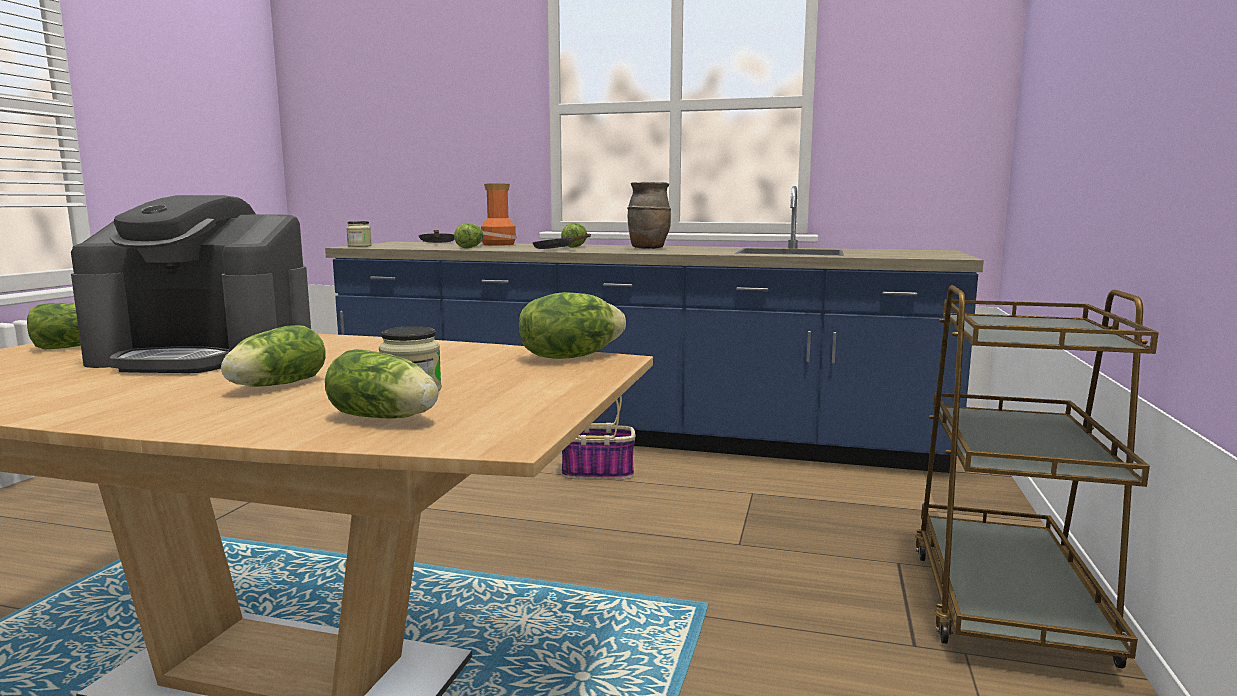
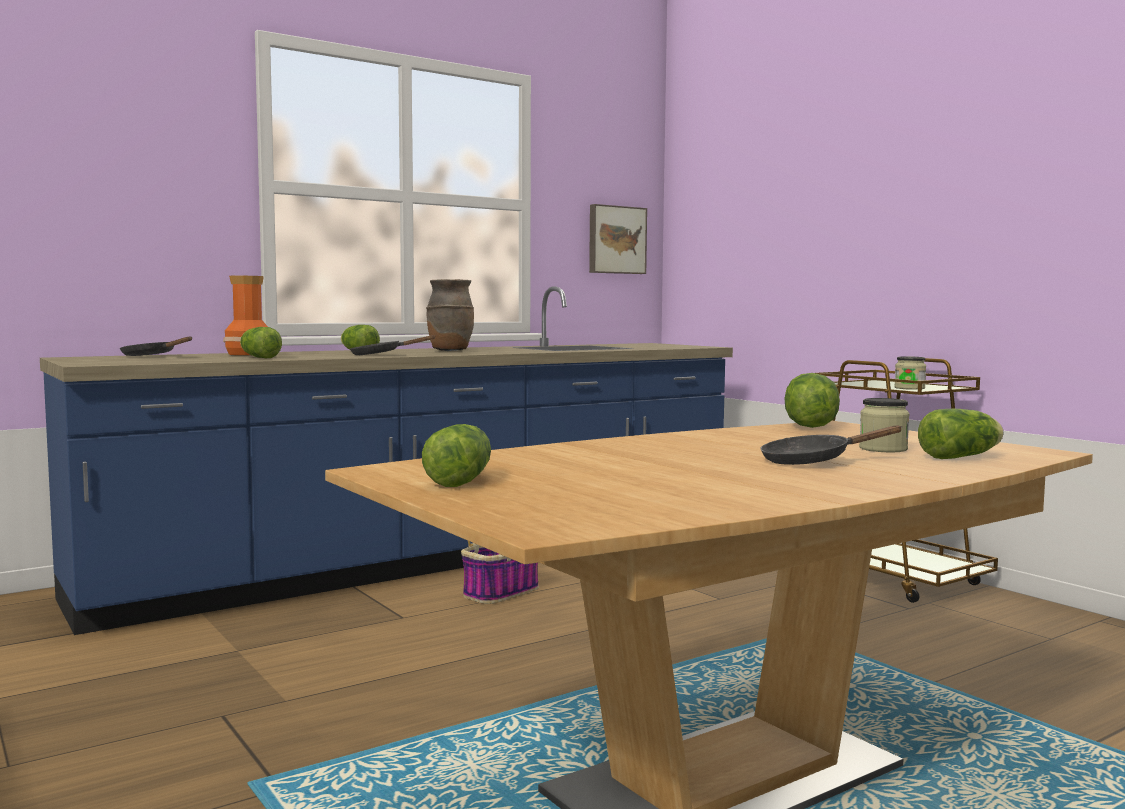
camera: 50 degrees left, 5 degrees down
(207, 356) = (629, 463): coffee machine -> none
(274, 386) = (813, 461): lettuce -> black frying pan
(359, 246) = (92, 363): jar -> jar (909, 388)
(934, 129) = (616, 240): none -> picture

